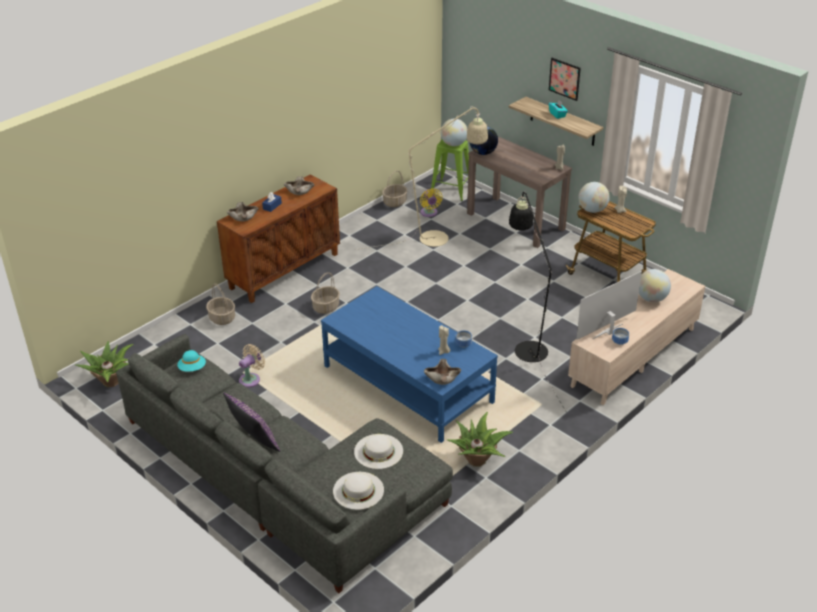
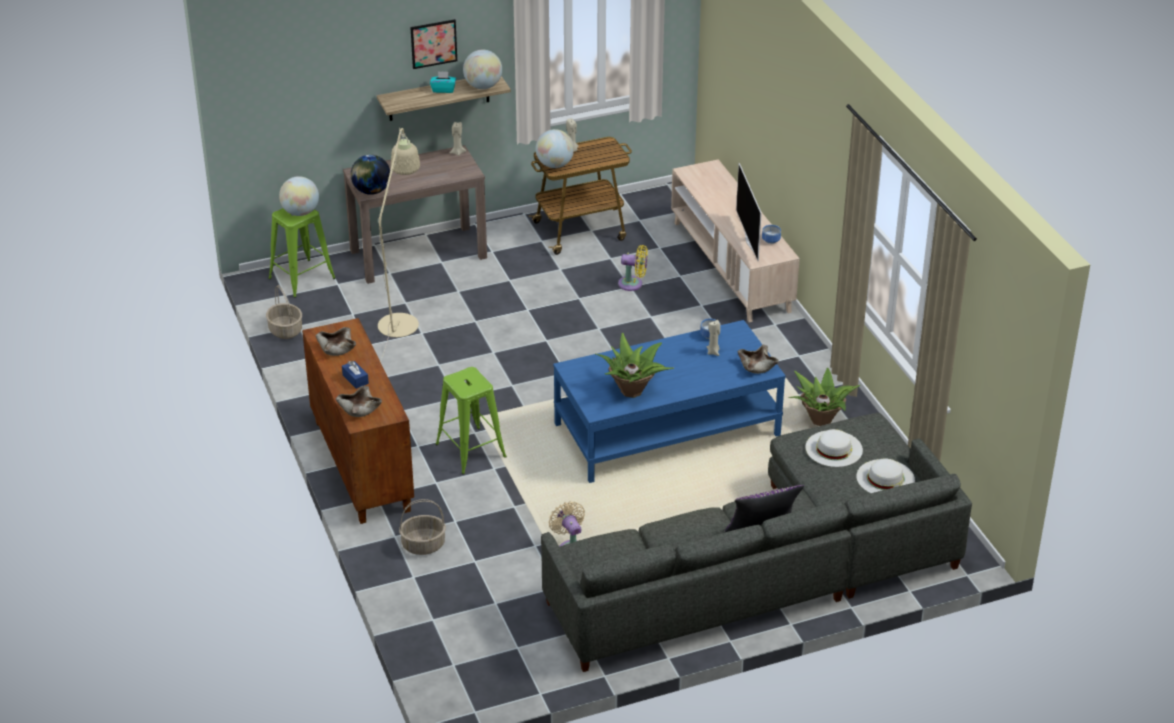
camera: 65 degrees left, 0 degrees up
(112, 382) = (486, 674): potted plant -> potted plant (632, 390)
(192, 368) = (592, 554): turquoise hat -> none
(326, 307) = (471, 451): basket -> green stool
(429, 213) = (338, 311): yellow fan -> yellow fan (633, 284)
(527, 346) = (662, 326): black floor lamp -> none
(651, 299) = (715, 197): globe -> globe (483, 86)

